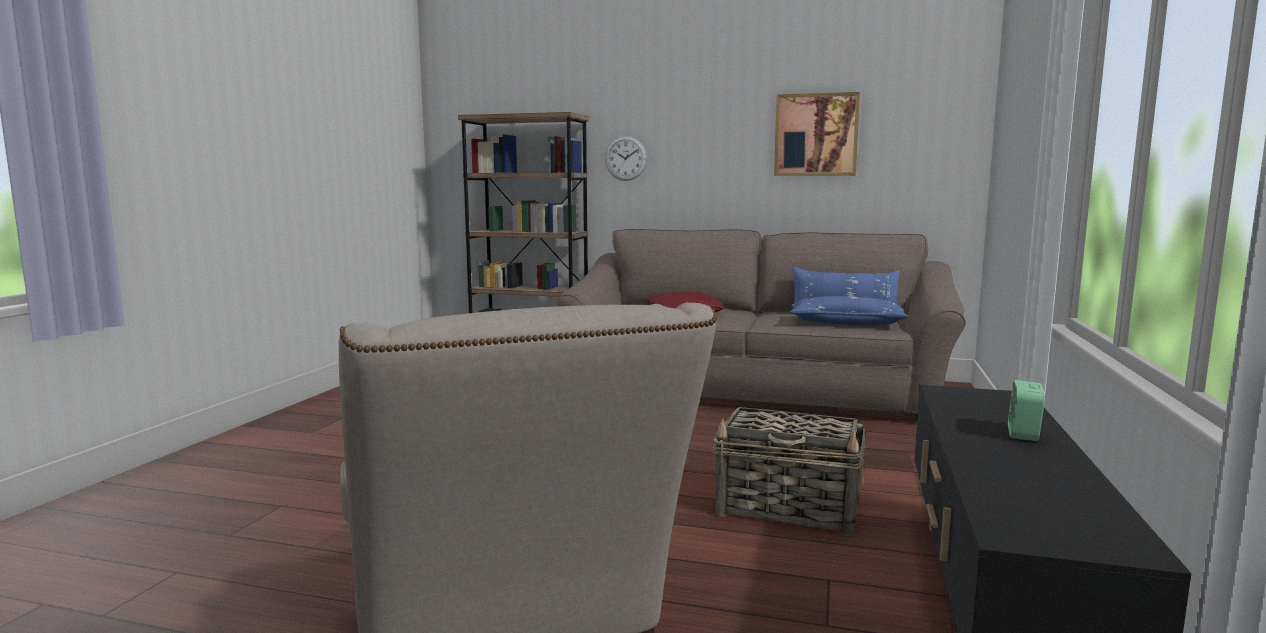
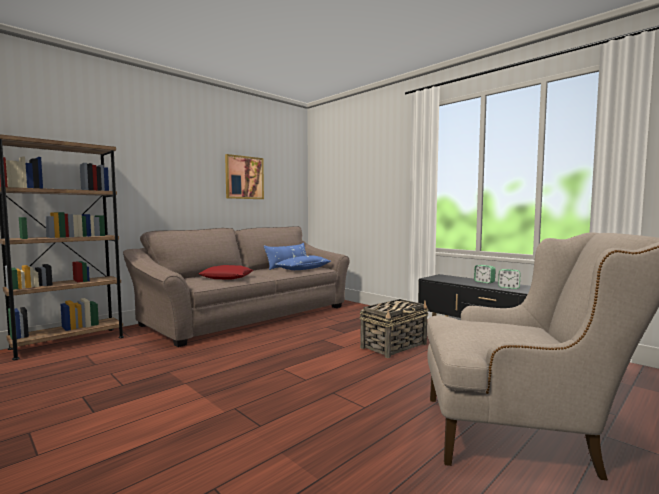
camera: 60 degrees left, 5 degrees down
(625, 158) = (134, 183): wall clock -> none
(999, 460) = (508, 287): none -> alarm clock

